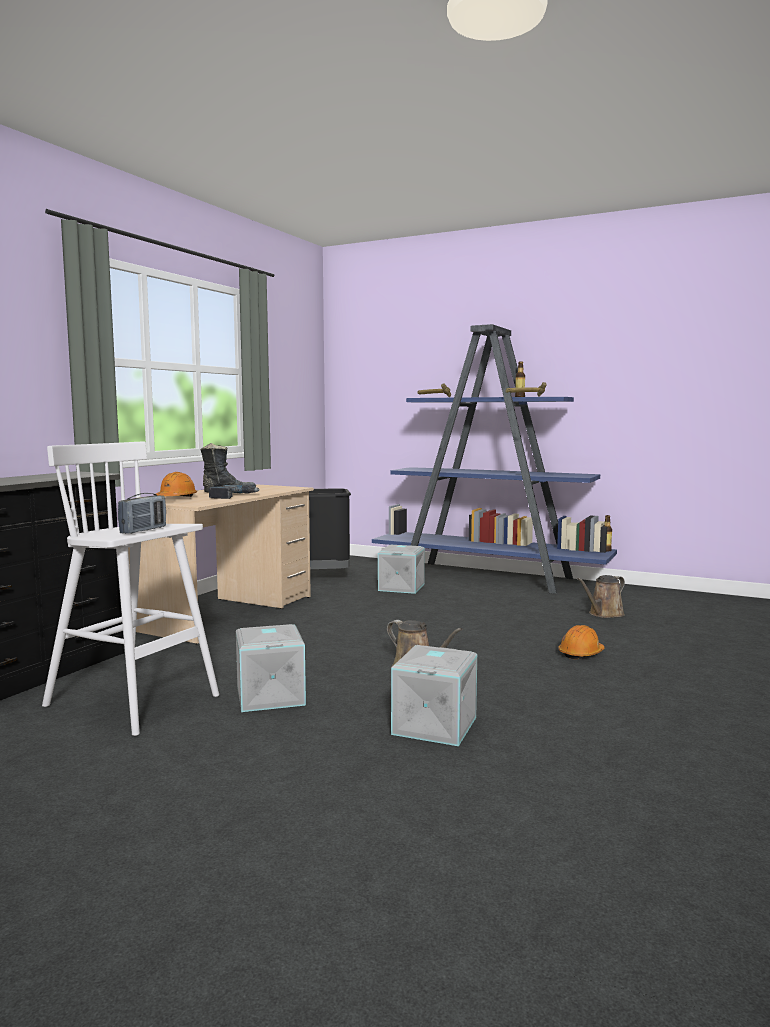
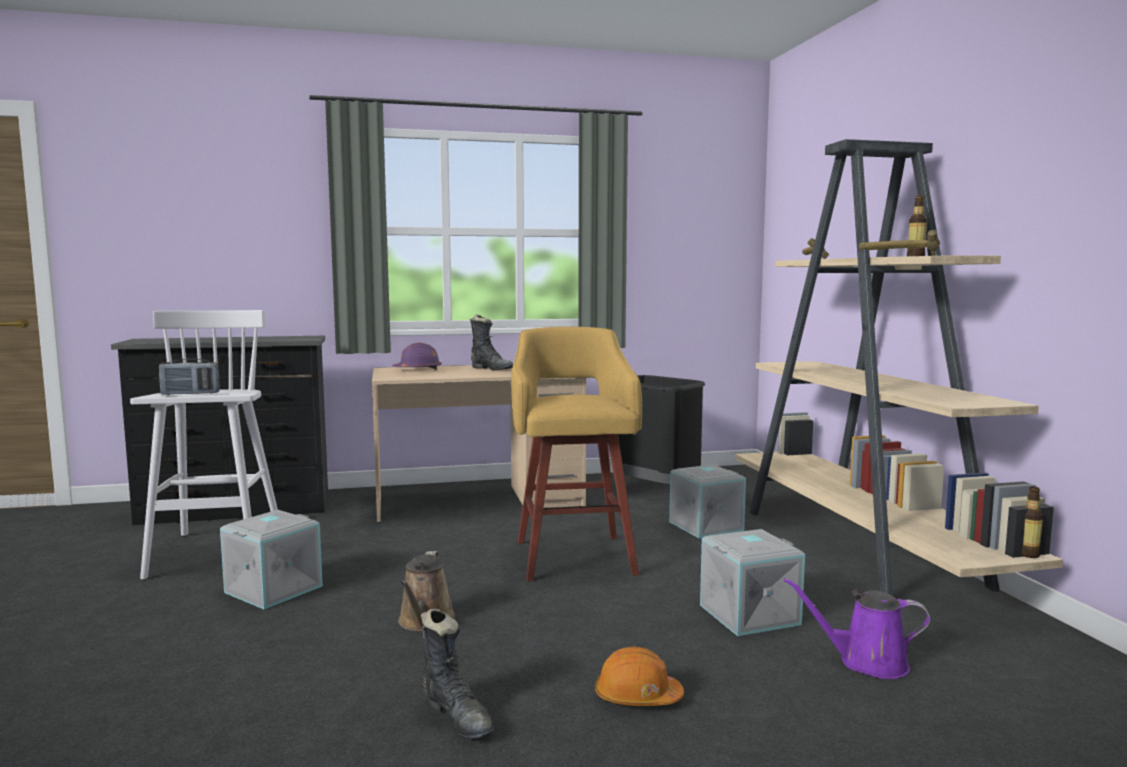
camera: 50 degrees right, 0 degrees up
(176, 498) = (418, 370): orange hard hat -> purple hard hat
(233, 496) = (463, 374): power drill -> none
(384, 619) = (574, 555): none -> yellow stool
(433, 725) = (258, 683): grey storage box -> grey storage box (749, 614)
(489, 577) = (860, 548): blue bookcase -> beige bookcase
(552, 689) = (457, 717): none -> black boot
(604, 614) = (866, 662): brown watering can -> purple watering can

